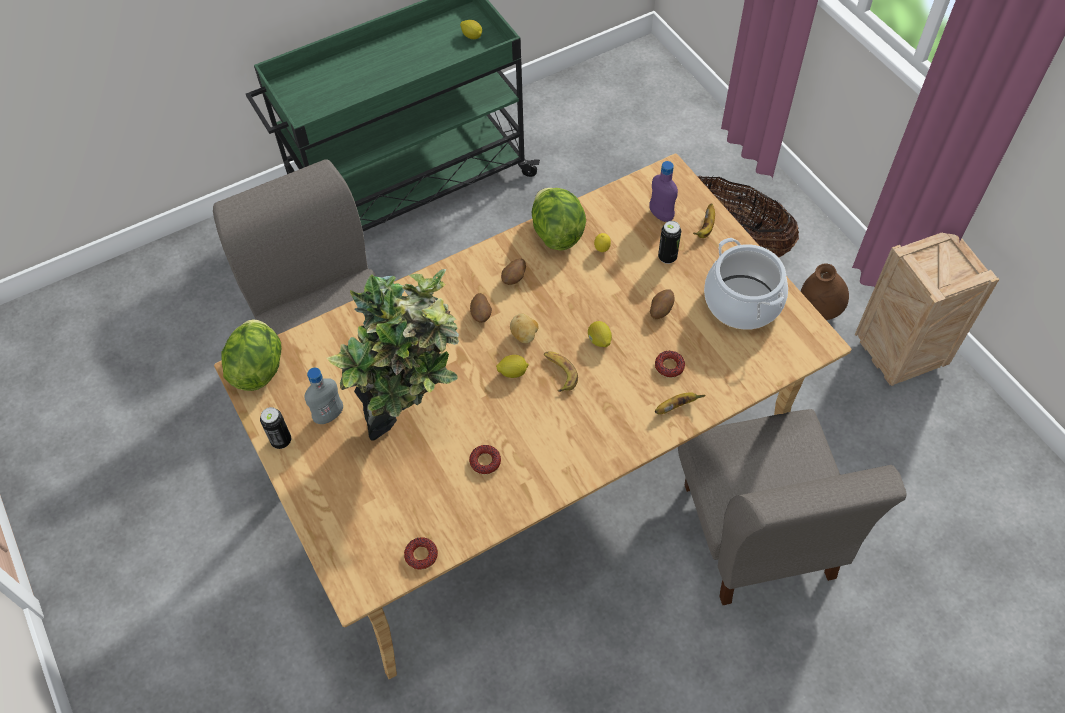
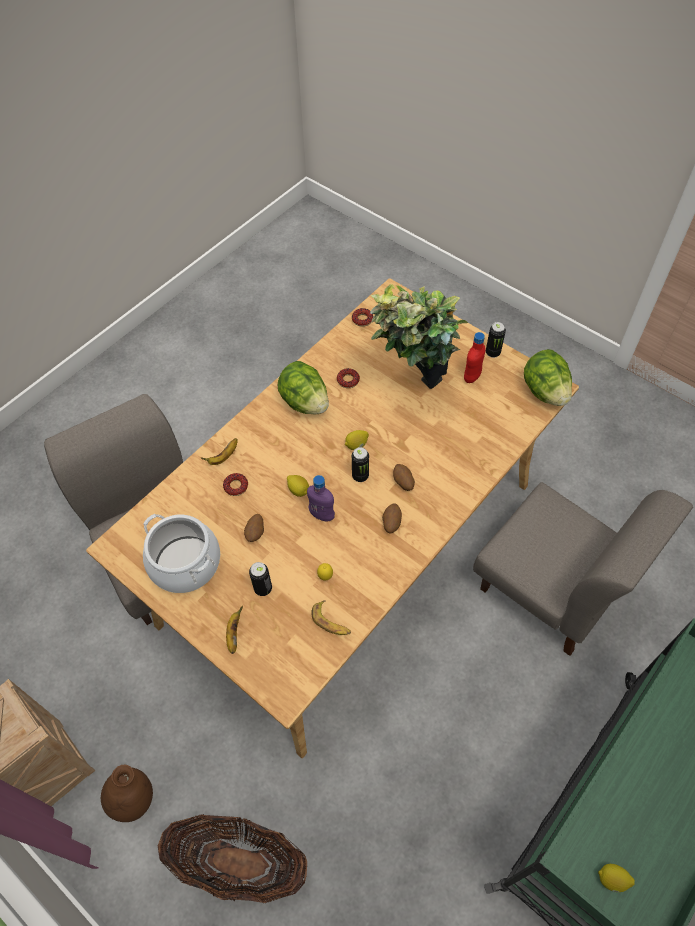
camera: 160 degrees right, 0 degrees up
(329, 415) = (472, 377): grey bottle -> red bottle
(524, 335) = (360, 476): potato -> can
(556, 232) = (374, 582): lettuce -> lettuce (305, 402)
(559, 372) = (321, 455): banana -> banana (331, 622)
(661, 215) = (281, 635): purple bottle -> purple bottle (322, 515)

